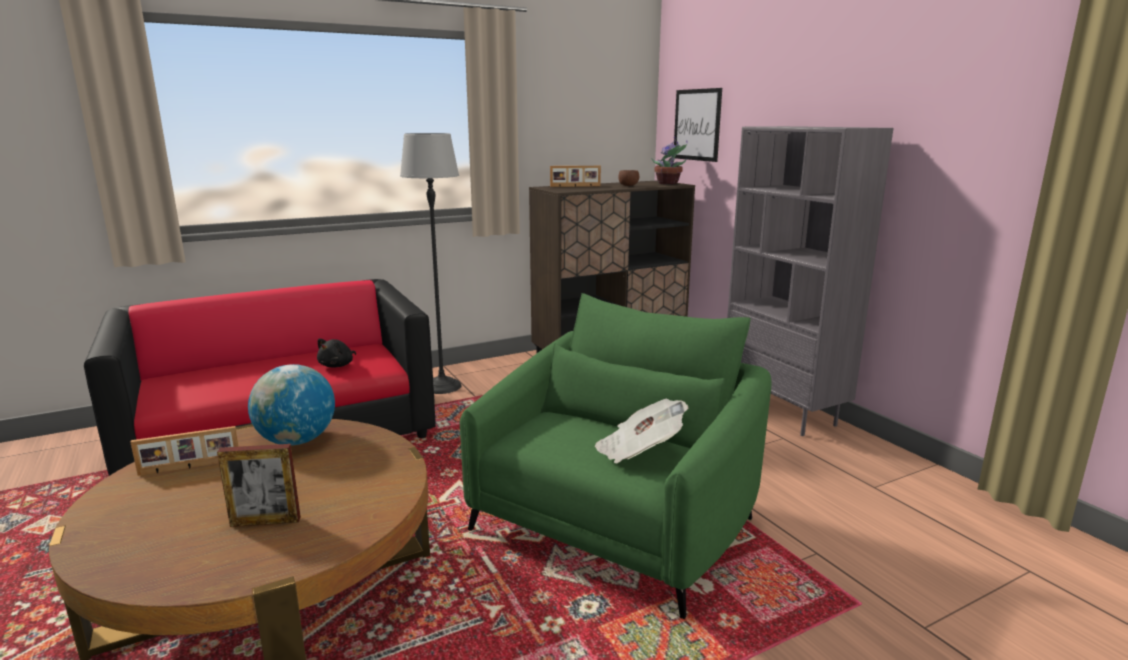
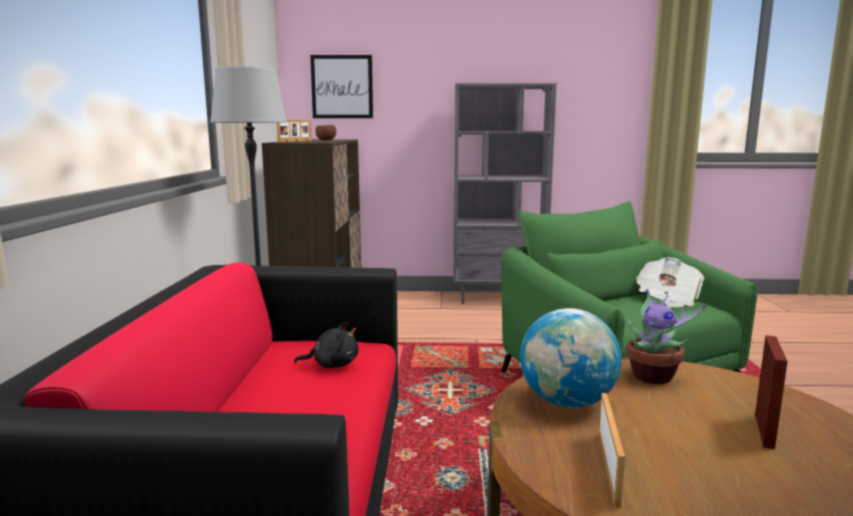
camera: 60 degrees left, 5 degrees down
(338, 365) = (332, 365): black plush toy -> black plush toy turned 60 degrees counterclockwise
(669, 183) = (336, 139): potted plant -> potted plant (654, 376)

